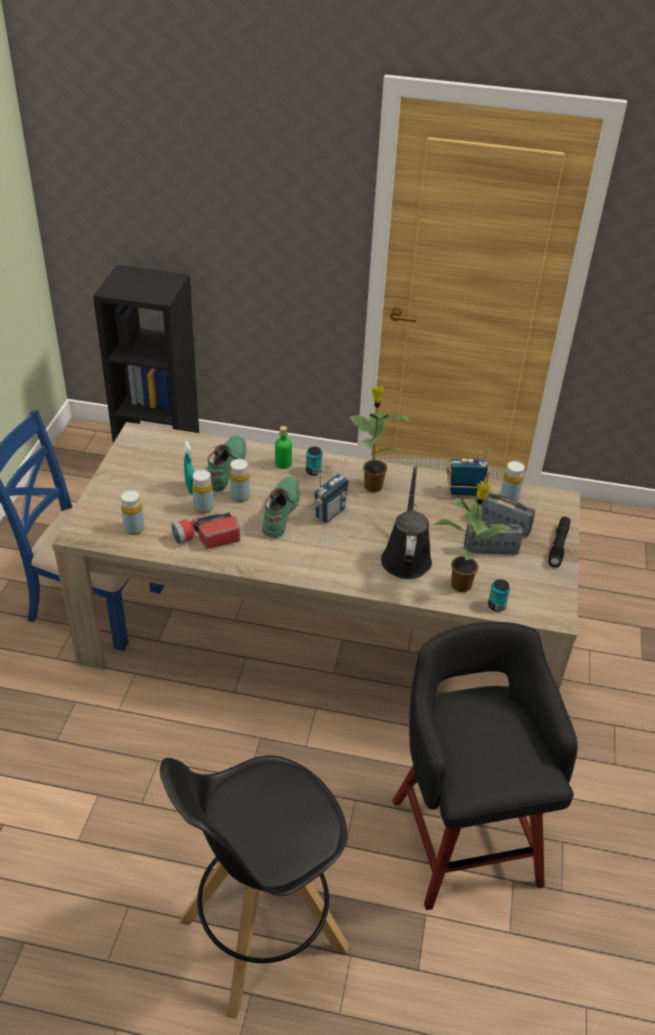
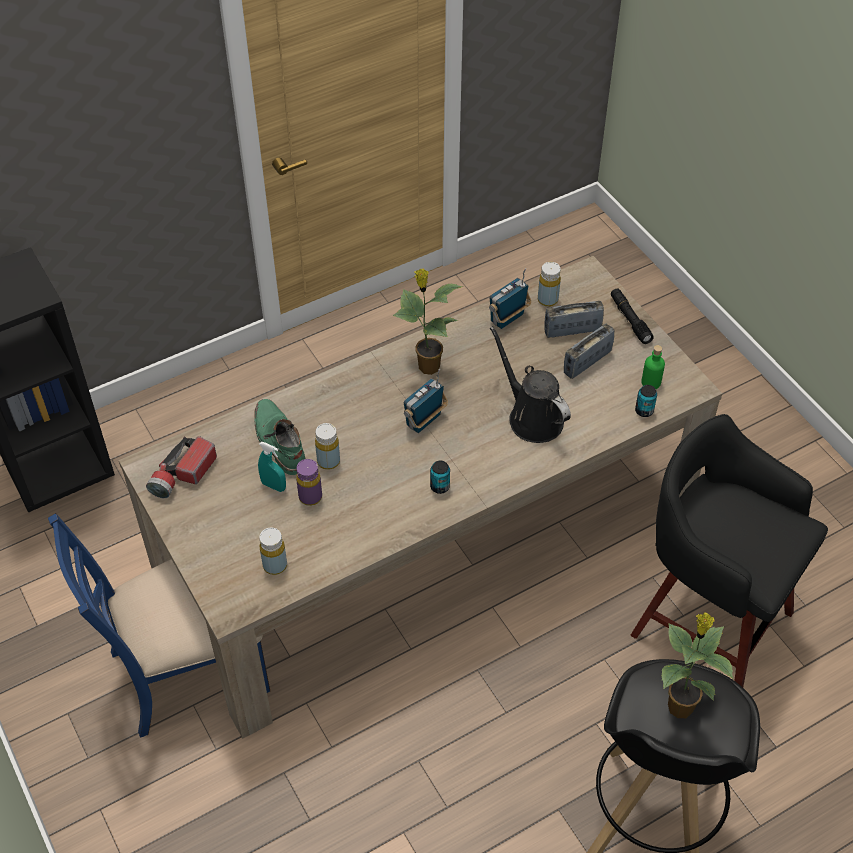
camera: 40 degrees left, 10 degrees up
(203, 508) = (310, 497): yellow bottle -> purple bottle
(206, 538) = (350, 525): flashlight -> flashlight (183, 475)
(279, 512) = (381, 451): green boot -> none
(283, 463) = (325, 399): green bottle -> green bottle (651, 382)
(313, 471) = (361, 388): can -> can (440, 486)
(329, 513) = (424, 421): radio -> radio turned 135 degrees counterclockwise
(462, 584) = (599, 410): potted plant -> potted plant (680, 705)

